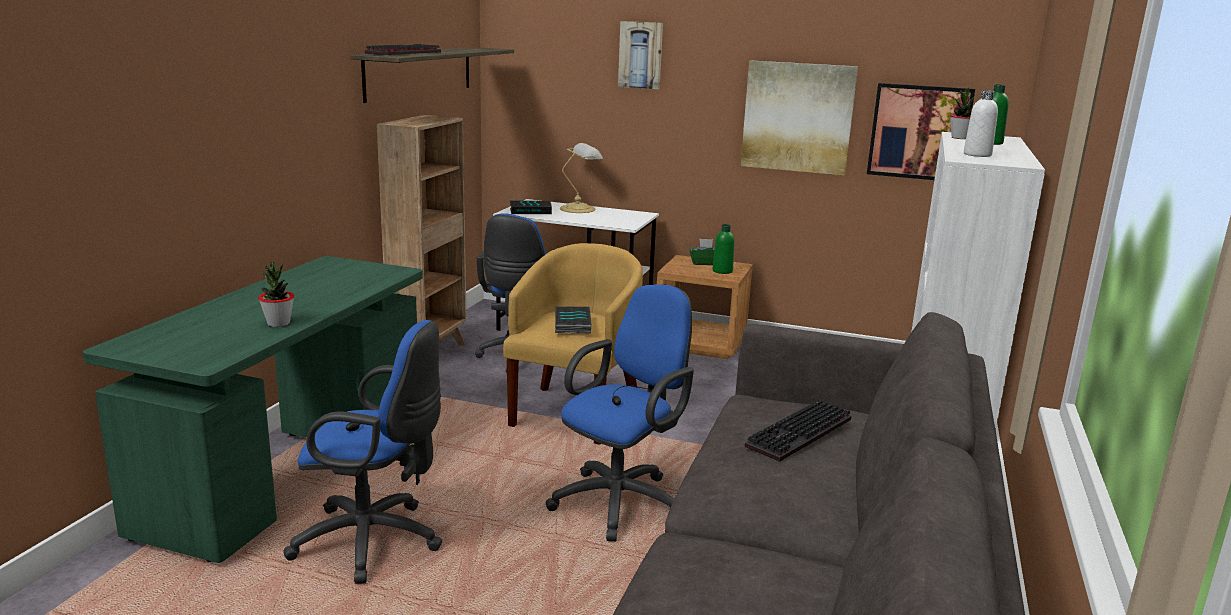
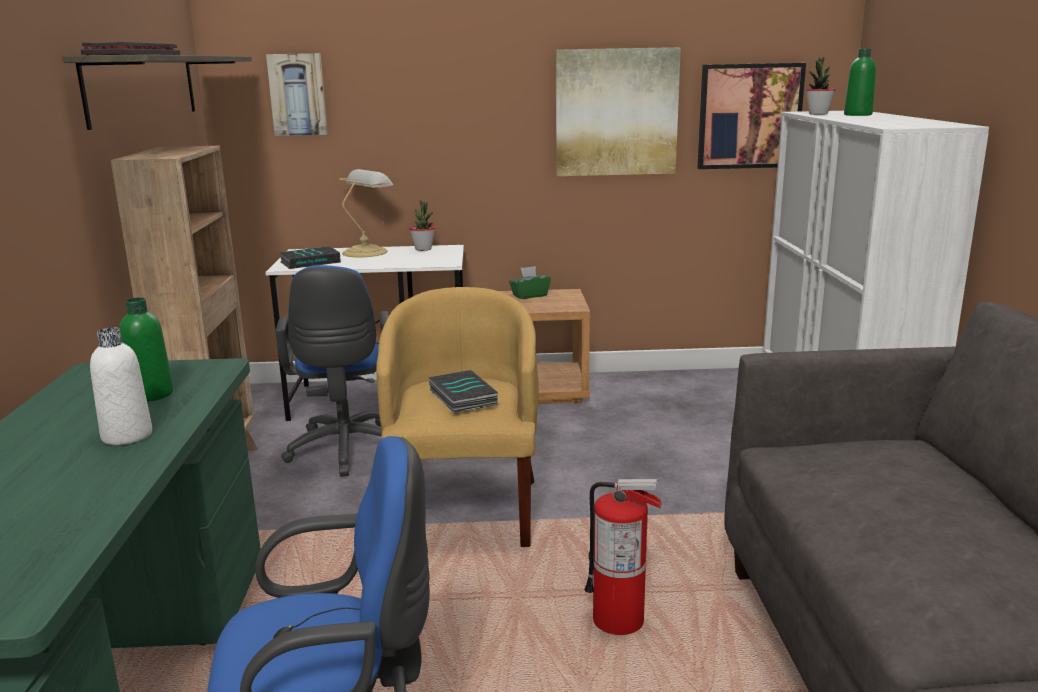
camera: 20 degrees left, 0 degrees up
(278, 323) = (93, 492): potted plant -> potted plant (423, 249)
(622, 500) = (619, 620): blue office chair -> fire extinguisher
(641, 55) = (420, 53): picture -> picture (298, 94)
(722, 271) = (558, 301): green bottle -> green bottle (151, 394)
(800, 435) = (913, 488): keyboard -> none
(977, 155) = (889, 122): white bottle -> white bottle (127, 436)

